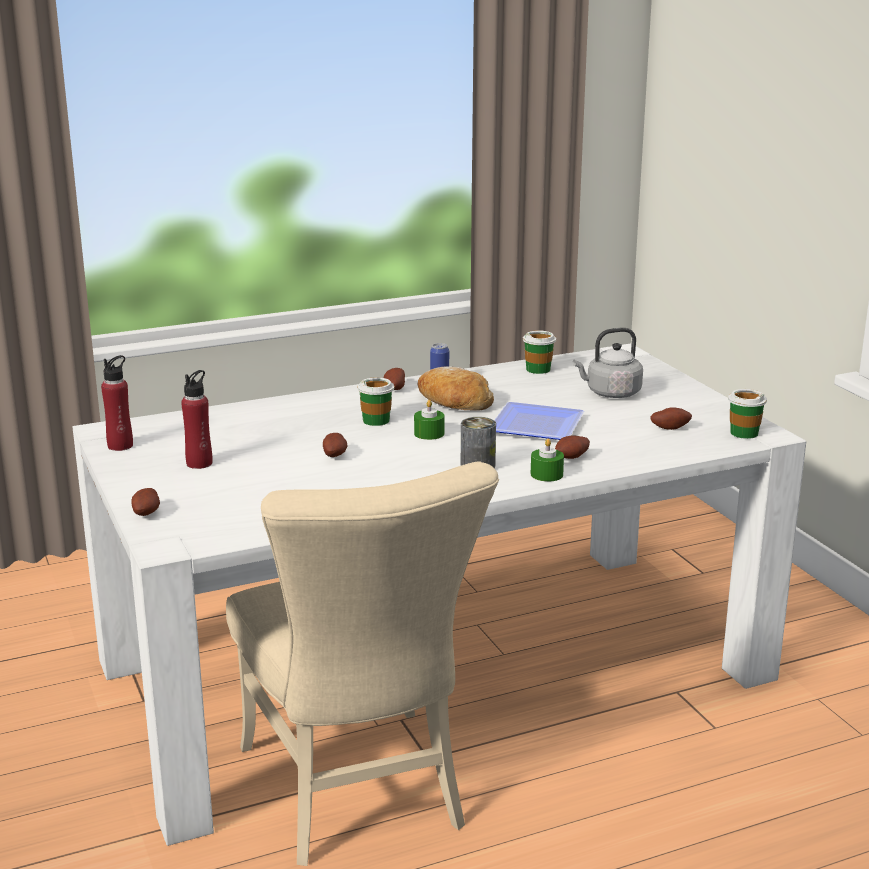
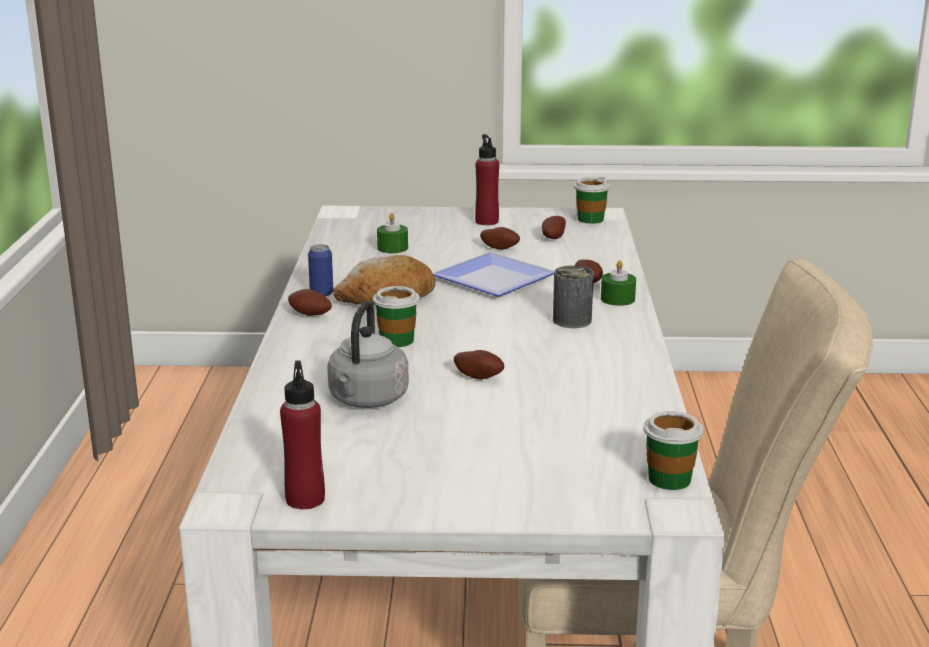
camera: 65 degrees left, 0 degrees up
(147, 513) = (562, 509): potato -> potato (500, 248)
(199, 463) = (426, 454): red bottle -> red bottle (487, 221)
(429, 433) = (463, 324): green candle -> green candle (392, 248)
(538, 369) = (342, 249): cup -> cup (669, 479)
(610, 393) = (444, 238): grey kettle -> grey kettle (367, 400)

